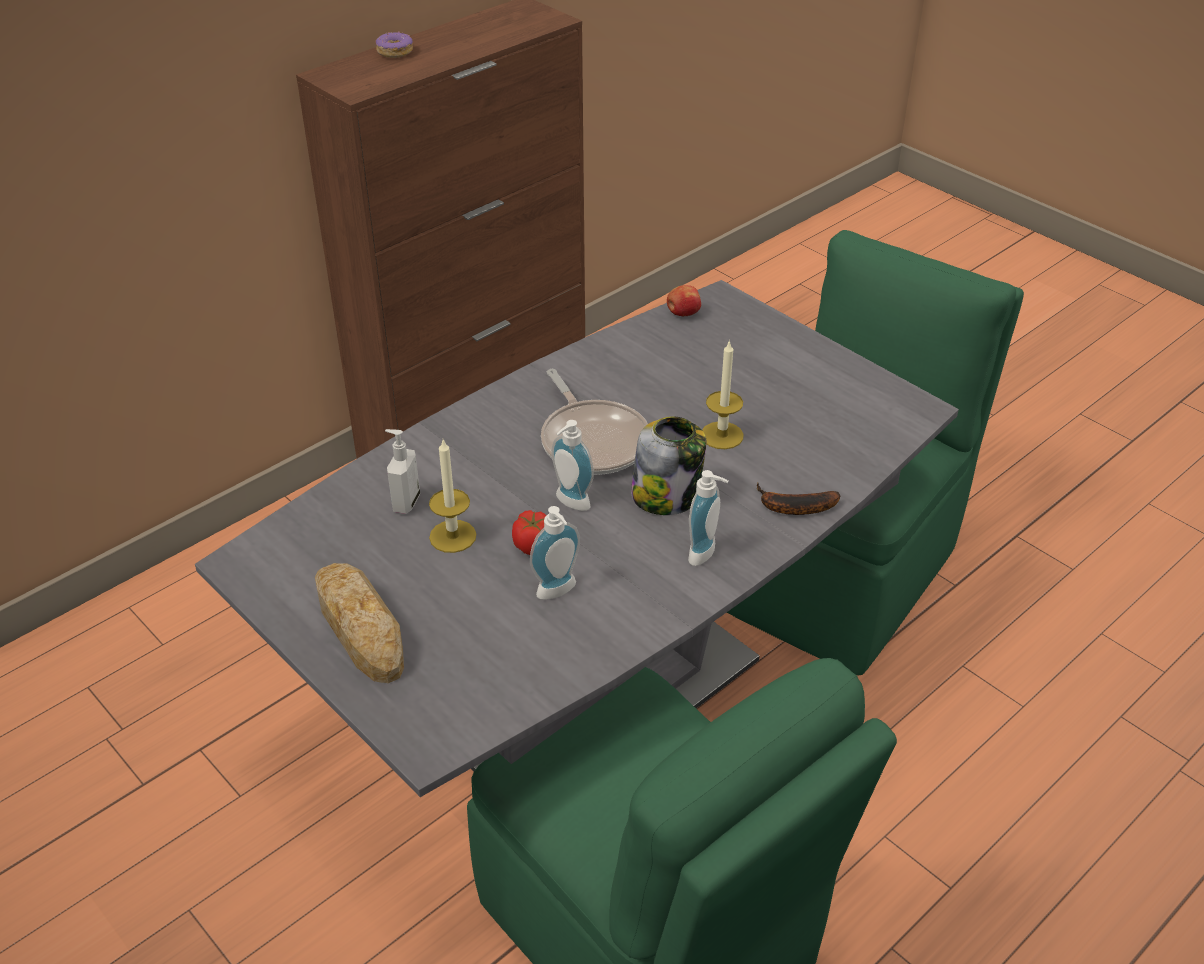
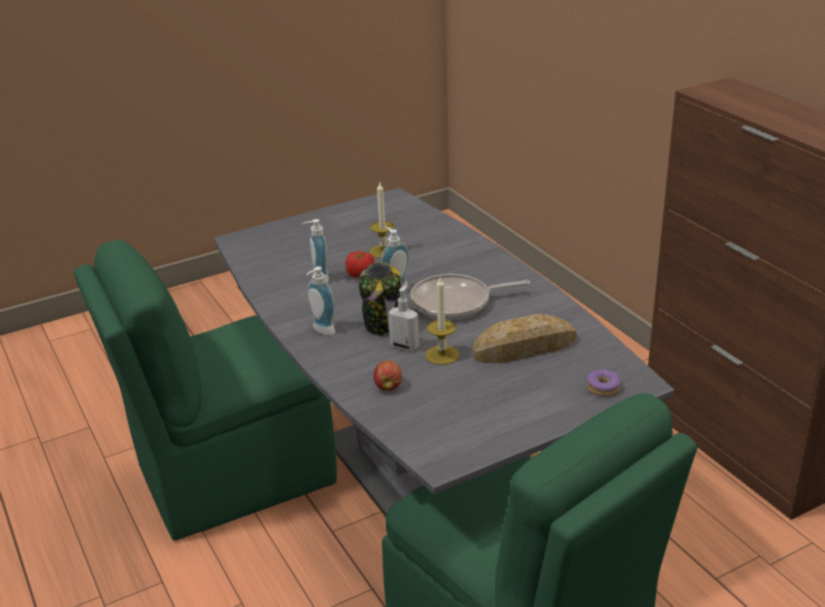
camera: 105 degrees right, 10 degrees down
(360, 627) = (326, 225): bread -> bread (524, 348)
(394, 52) = (773, 101): donut -> donut (603, 388)
(405, 502) = (421, 239): soap dispenser -> soap dispenser (405, 346)
(682, 314) = (616, 360): apple -> apple (388, 386)
(792, 507) = (348, 372): banana -> none

